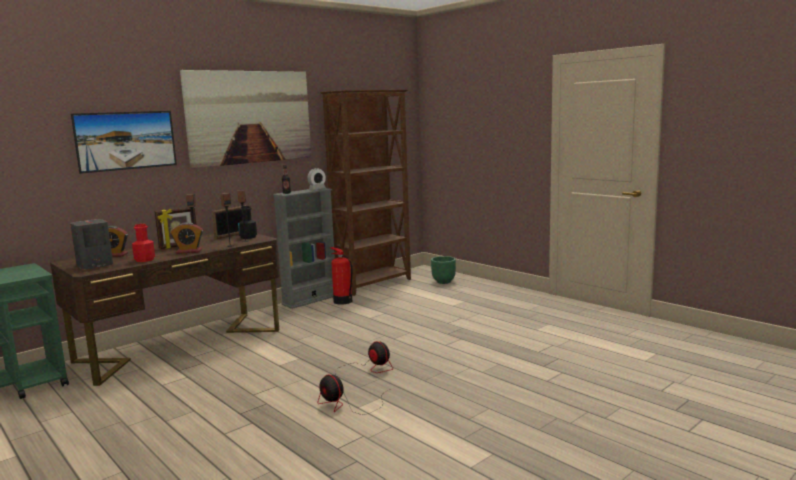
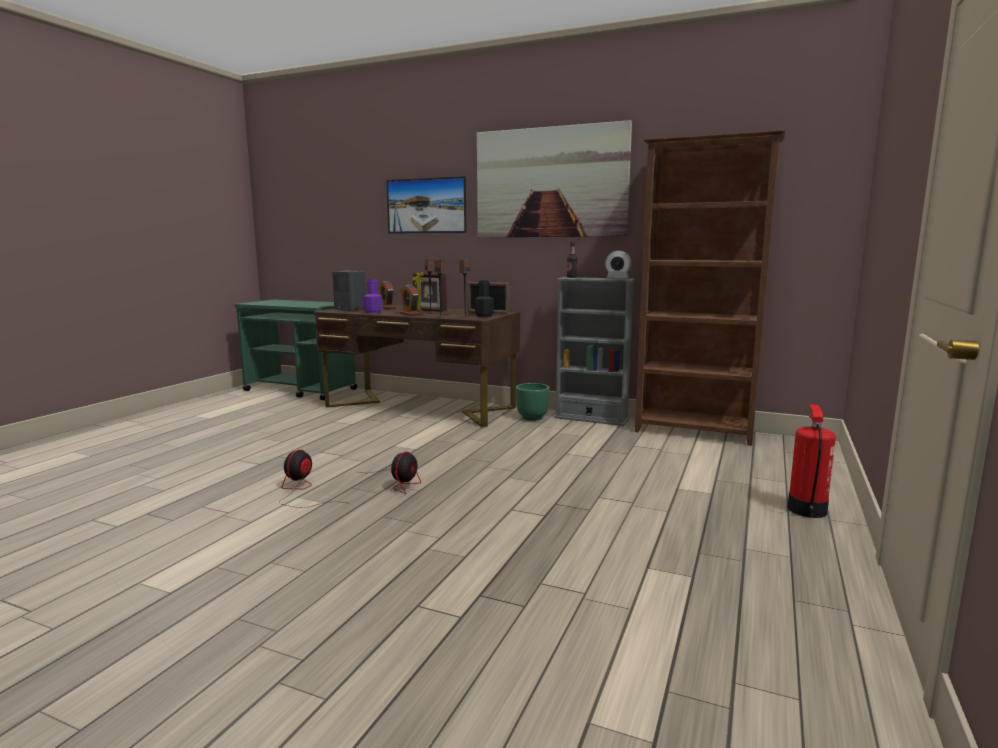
camera: 65 degrees right, 0 degrees up
(144, 260) = (373, 312): red bottle -> purple bottle
(342, 301) = (607, 431): fire extinguisher -> fire extinguisher (807, 509)
(444, 282) = (779, 465): green planter -> green planter (532, 418)

